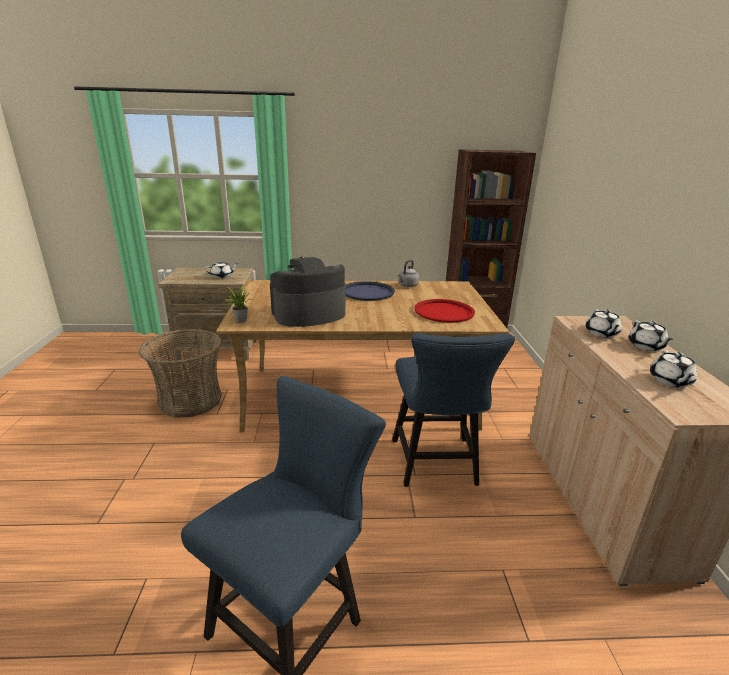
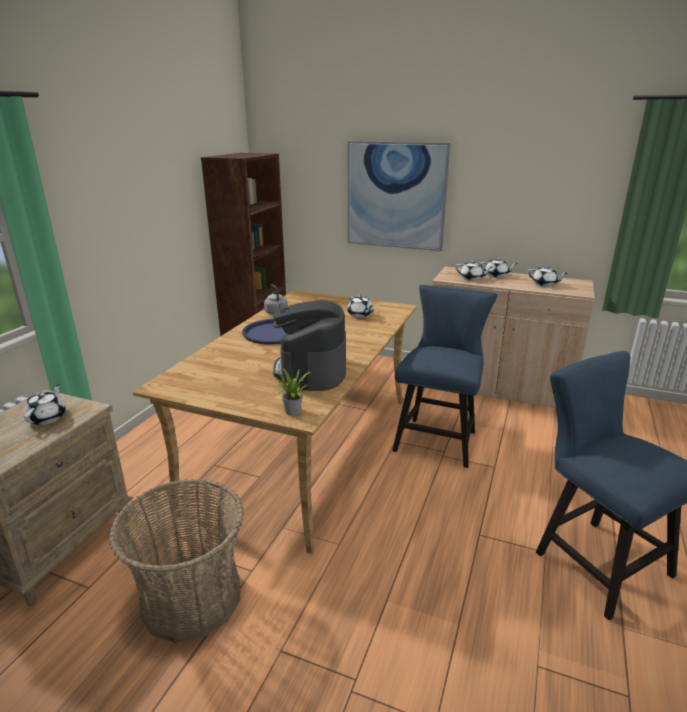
camera: 65 degrees left, 0 degrees up
(436, 466) = (438, 438): blue chair -> blue chair turned 90 degrees counterclockwise
(444, 312) = (360, 315): red tray -> white teapot
(613, 214) = (396, 196): none -> picture

